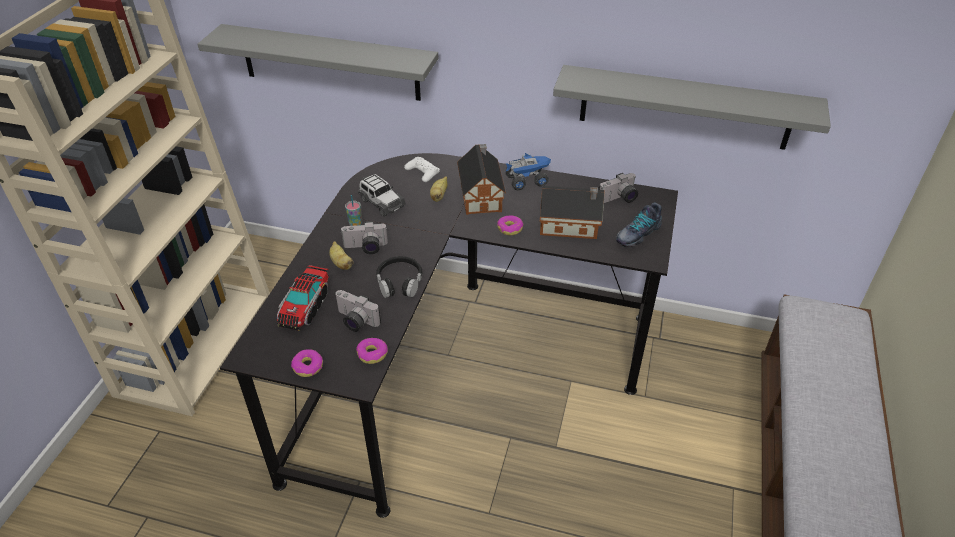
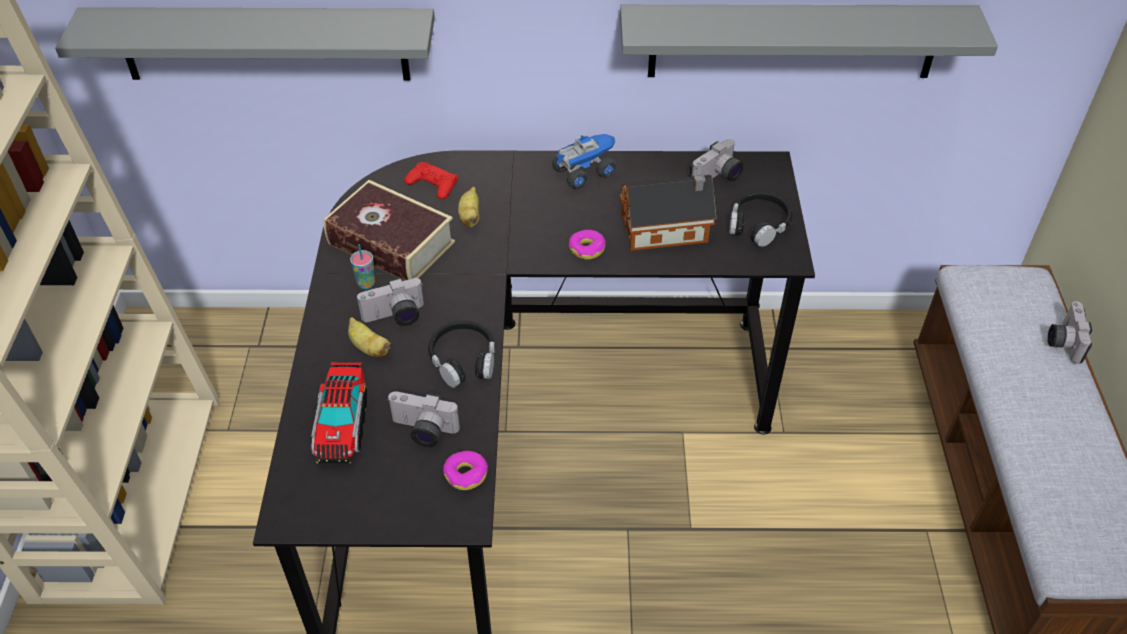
camera: 15 degrees left, 5 degrees up
(308, 367) = (382, 513): donut -> none
(381, 203) = (391, 243): toy car -> book
(422, 172) = (432, 184): white game controller -> red game controller
(481, 195) = (528, 205): toy house -> none
(637, 234) = (758, 225): shoe -> black headphones
(862, 363) = (1062, 340): none -> camera

